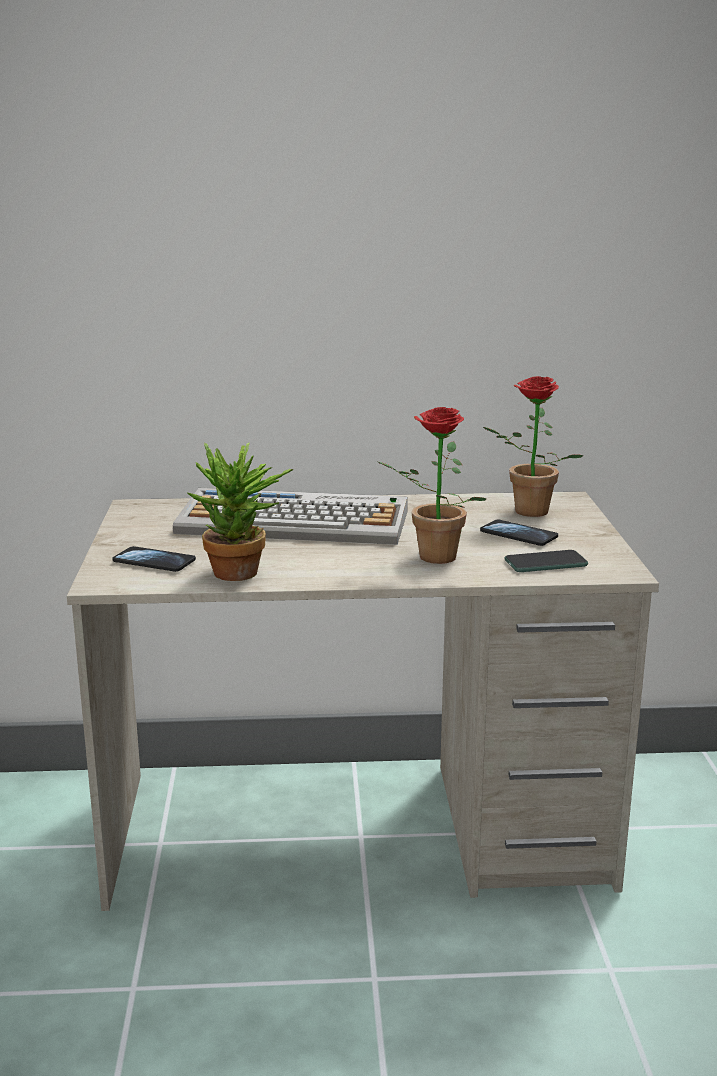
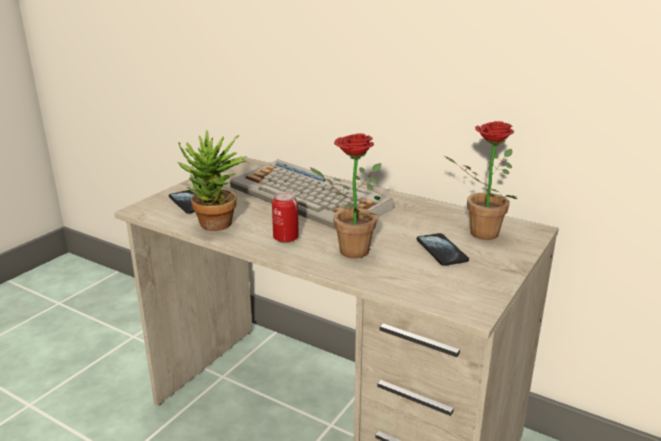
camera: 35 degrees right, 5 degrees up
(345, 565) = (286, 238): none -> can
(545, 563) = (423, 281): phone -> none

